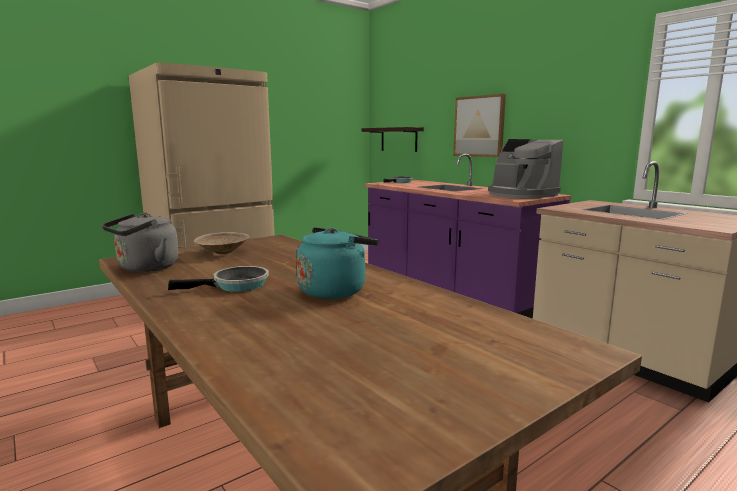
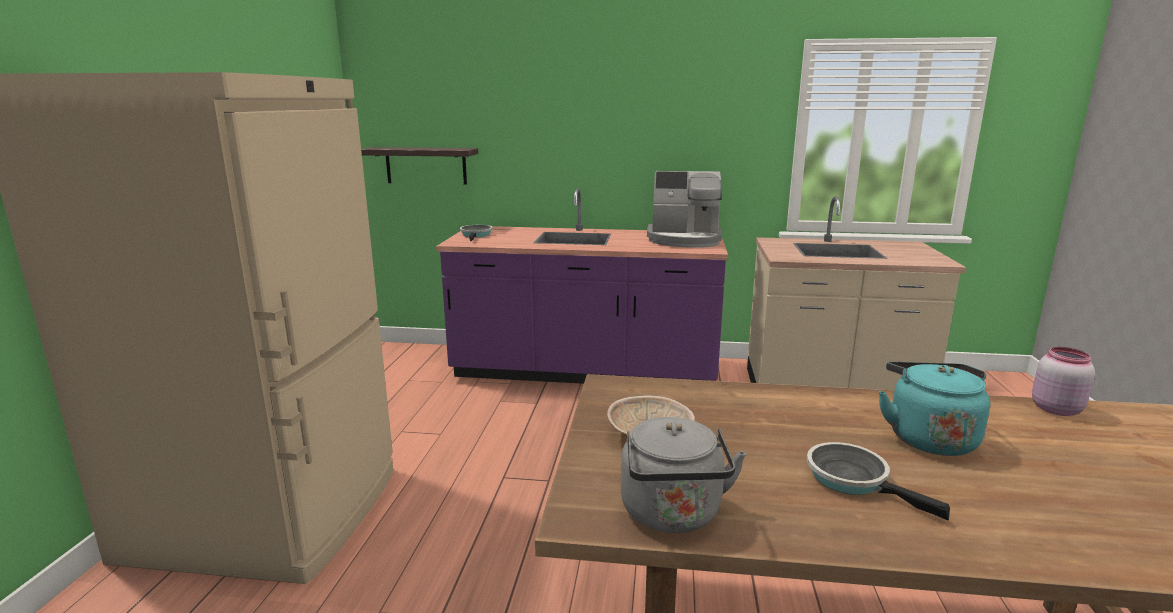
camera: 45 degrees left, 5 degrees up
(236, 285) = (853, 480): frying pan -> frying pan turned 60 degrees counterclockwise
(479, 126) = (581, 149): picture -> none
(482, 312) = (1054, 409): none -> pink jar

